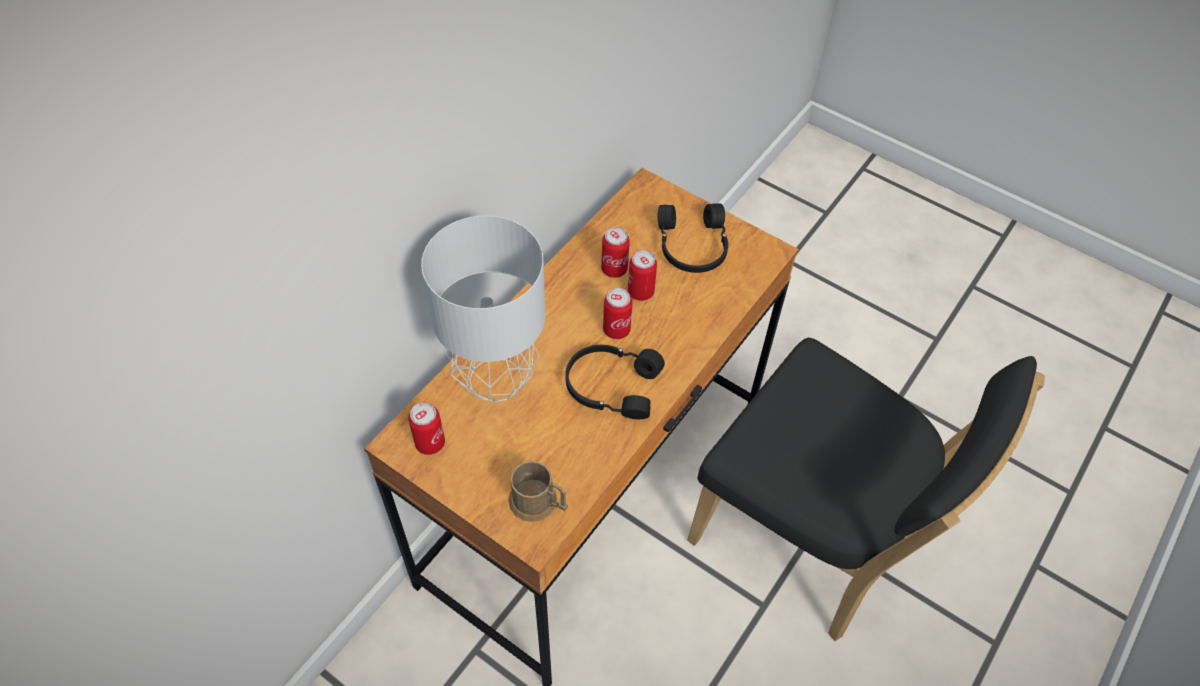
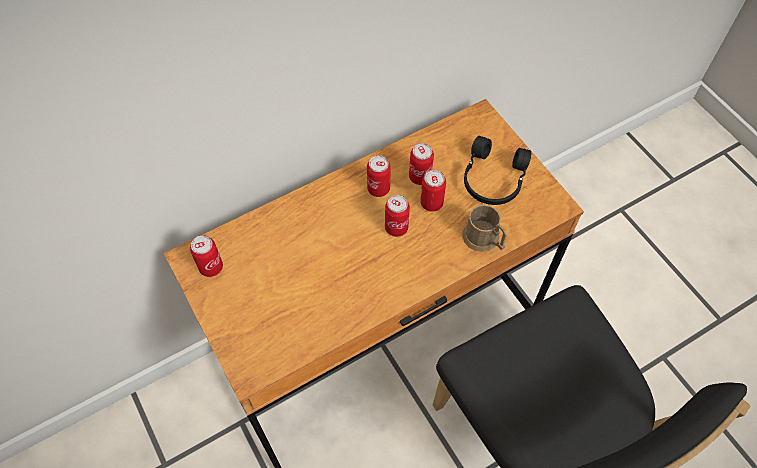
camera: 25 degrees right, 5 degrees up
(495, 381) = (282, 236): grey table lamp -> none
(539, 503) = (266, 346): brown mug -> brown mug (484, 239)
(576, 296) = (378, 189): none -> can
(611, 386) = (369, 272): black headphones -> none

